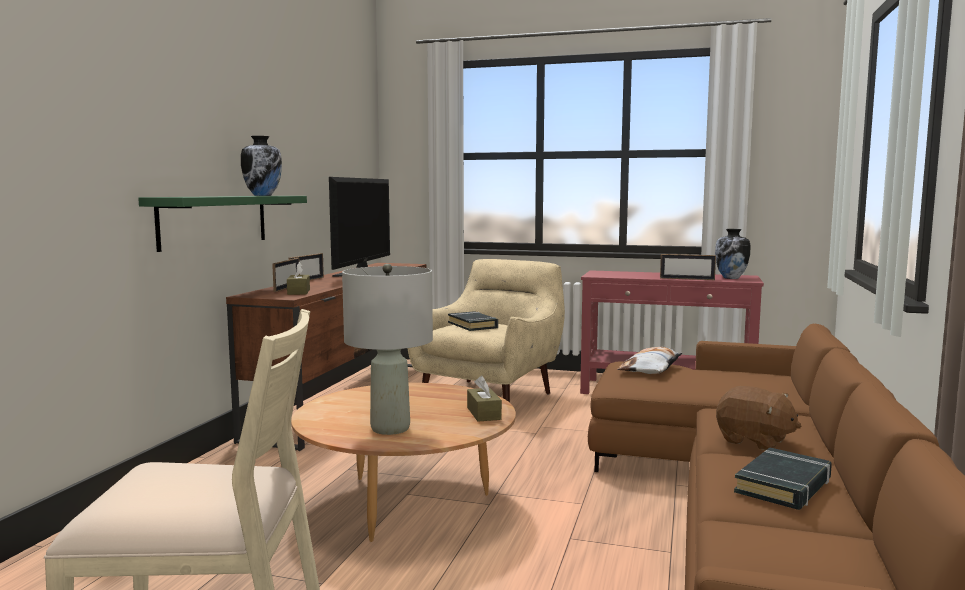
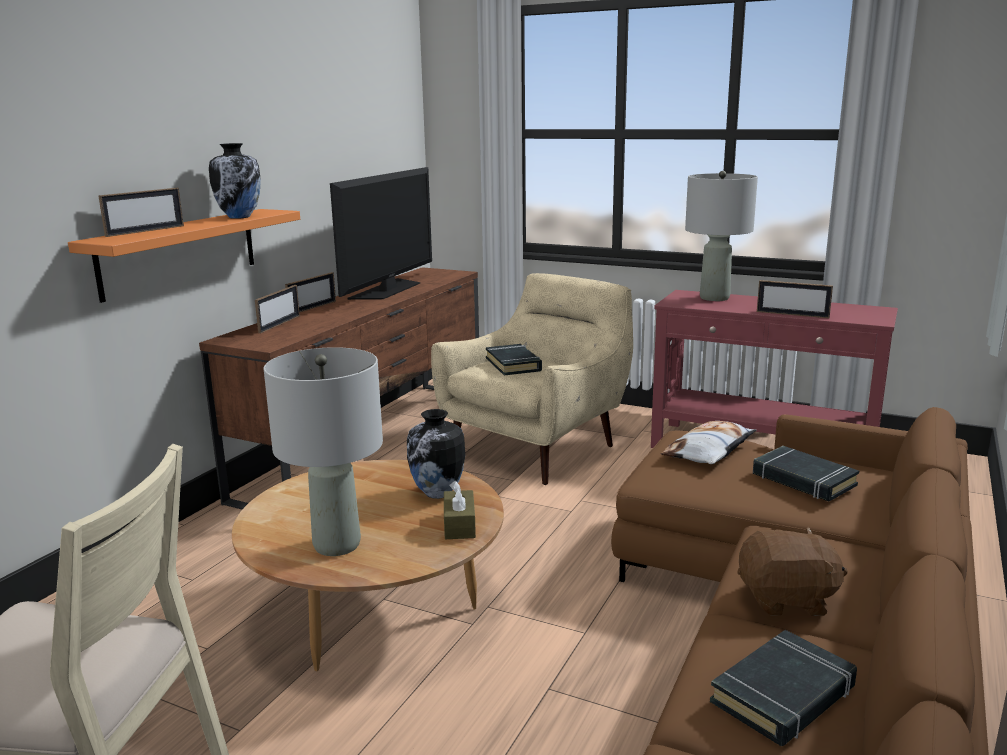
camera: 10 degrees right, 10 degrees up
(196, 196) = (145, 231): none -> picture frame
(214, 220) = (180, 252): green shelf -> orange shelf
(298, 292) = (286, 334): brown tissue box -> none
(623, 273) = (715, 298): none -> grey table lamp
(729, 379) = (803, 480): none -> black book
(731, 278) = (855, 314): vase -> vase (437, 493)
(754, 441) = (786, 599): brown plush toy -> brown plush toy turned 45 degrees counterclockwise

